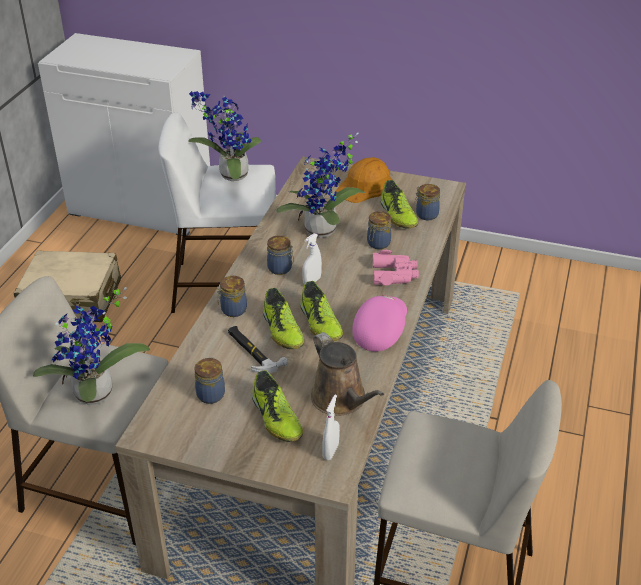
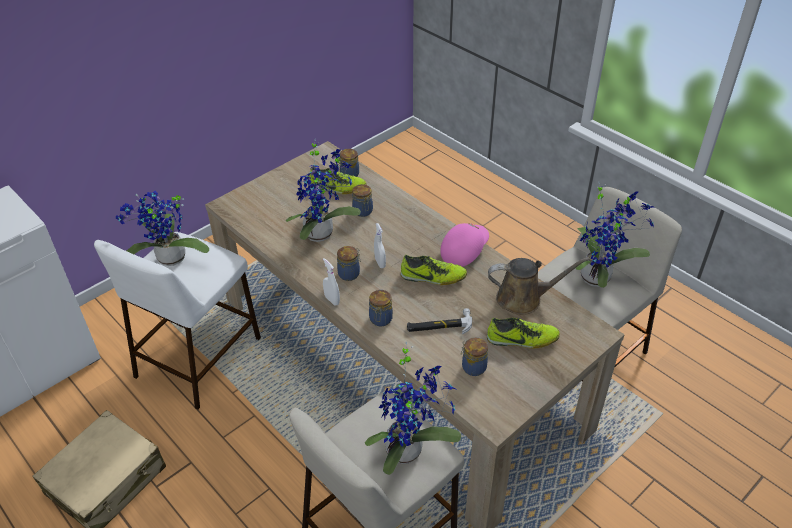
camera: 60 degrees left, 5 degrees up
(282, 330) = (426, 301): shoe -> none
(330, 451) = (571, 324): white spray bottle -> white spray bottle (332, 300)
(365, 186) = (283, 188): orange hard hat -> none
(379, 331) = (464, 251): pink cap -> pink cap turned 75 degrees clockwise
(394, 274) = (406, 218): pink binoculars -> none
(454, 465) = (599, 277): none -> potted plant

